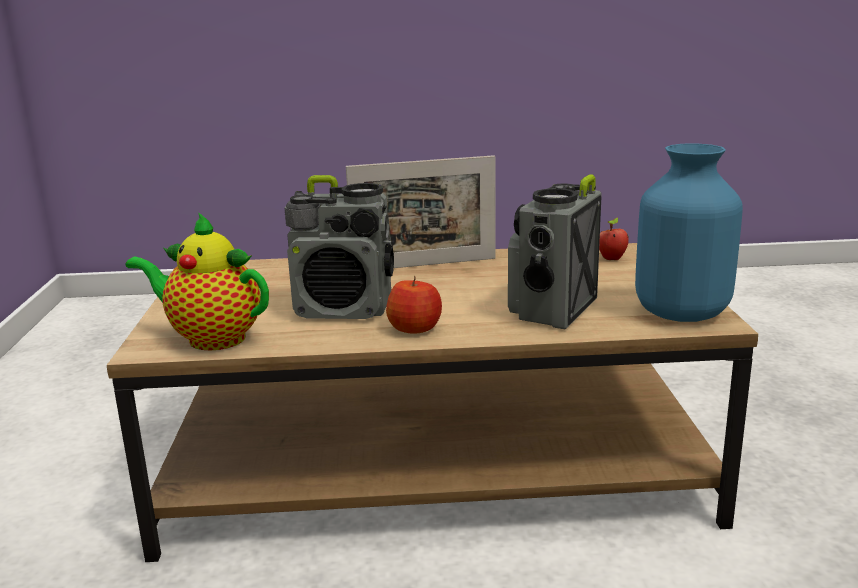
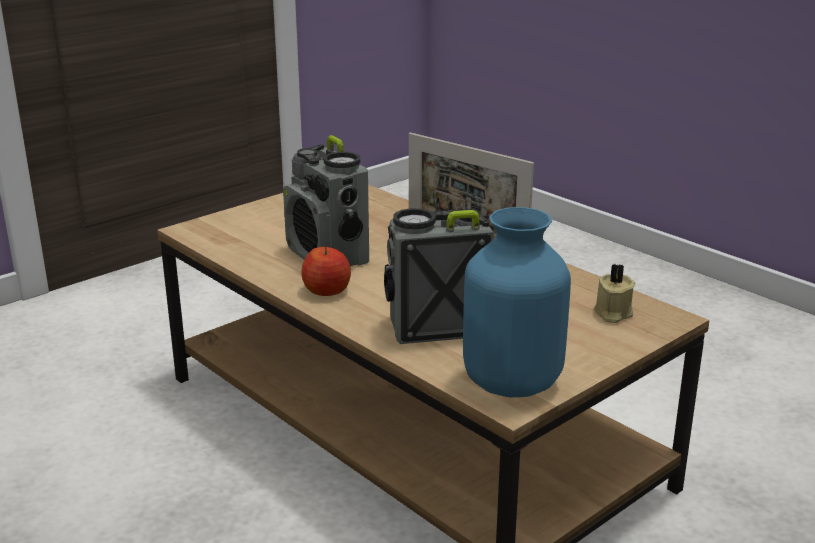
camera: 50 degrees right, 5 degrees up
(211, 338) = (226, 238): teapot -> none
(612, 259) = (612, 314): apple -> beige candle

